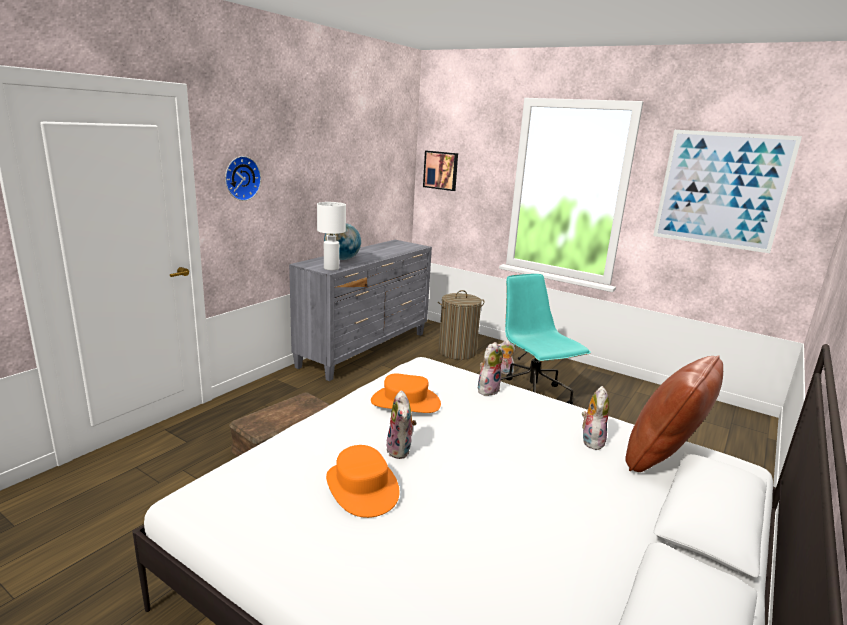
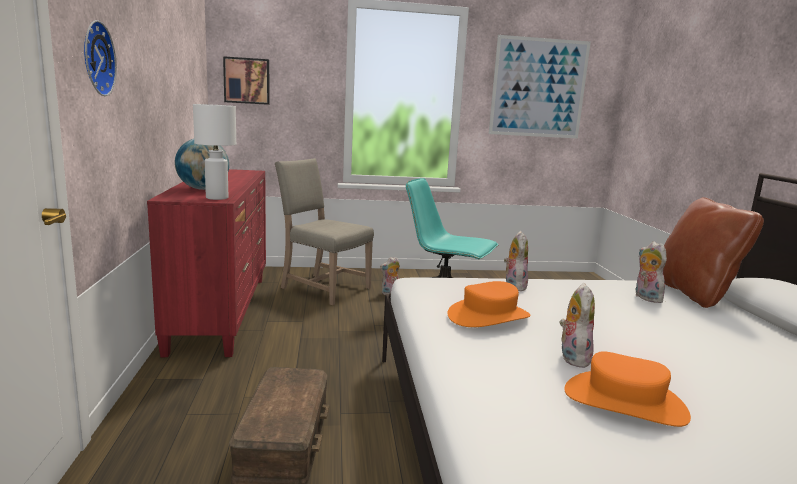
camera: 40 degrees left, 5 degrees down
(365, 349) = (222, 312): grey dresser -> red dresser
(401, 450) = (572, 357): plush toy -> plush toy turned 120 degrees counterclockwise
(457, 352) = (322, 288): laundry basket -> beige chair

